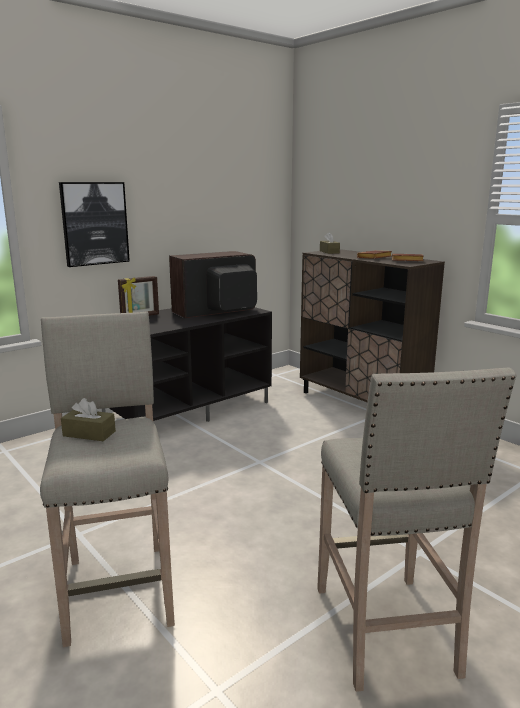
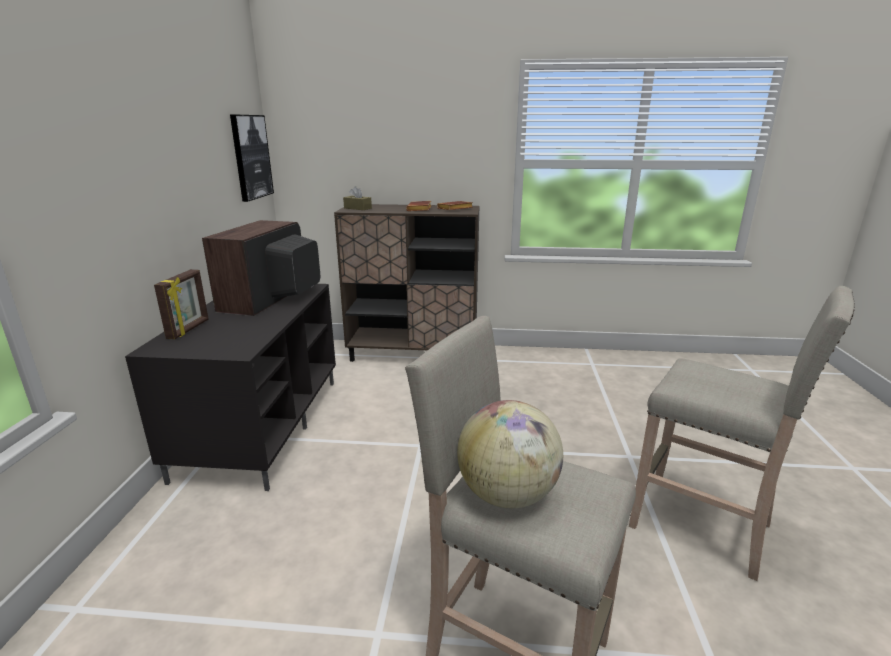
camera: 45 degrees left, 5 degrees up
(89, 433) = (507, 494): brown tissue box -> globe
(94, 223) = (99, 205): picture -> picture (251, 157)

